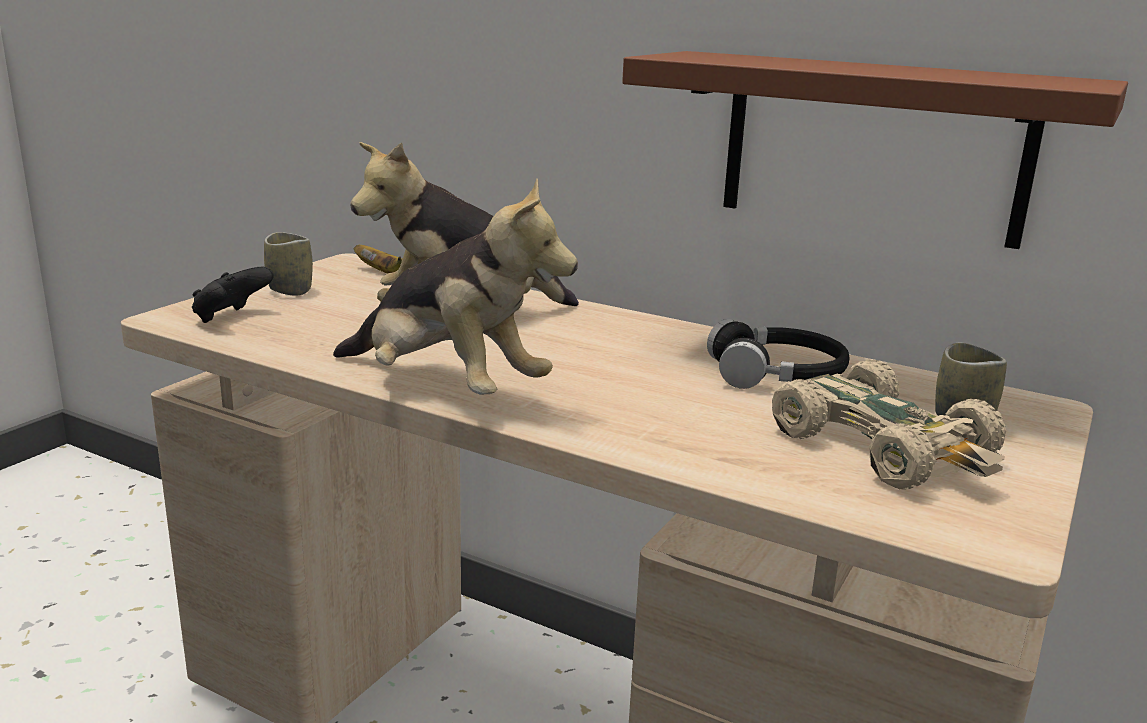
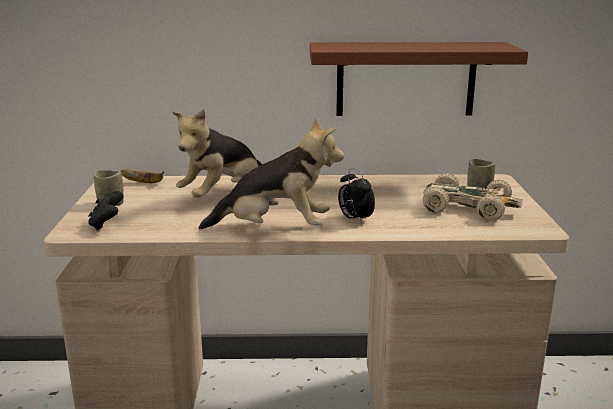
camera: 30 degrees left, 0 degrees up
(611, 408) = (354, 219): none -> alarm clock
(777, 375) = (394, 189): black headphones -> none

